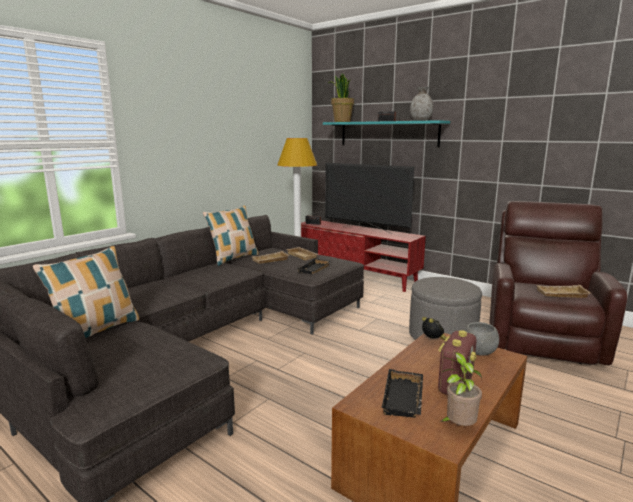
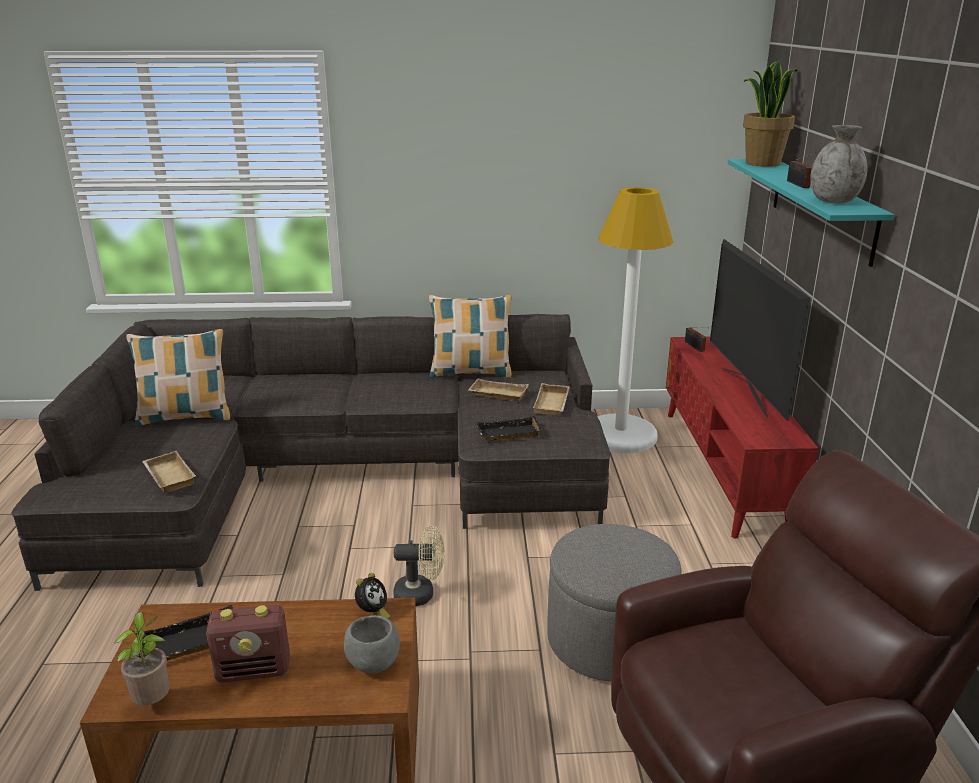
camera: 50 degrees right, 10 degrees up
(351, 364) = (421, 594): none -> beige fan
(562, 295) = (726, 690): beige tray -> beige tray (167, 476)

